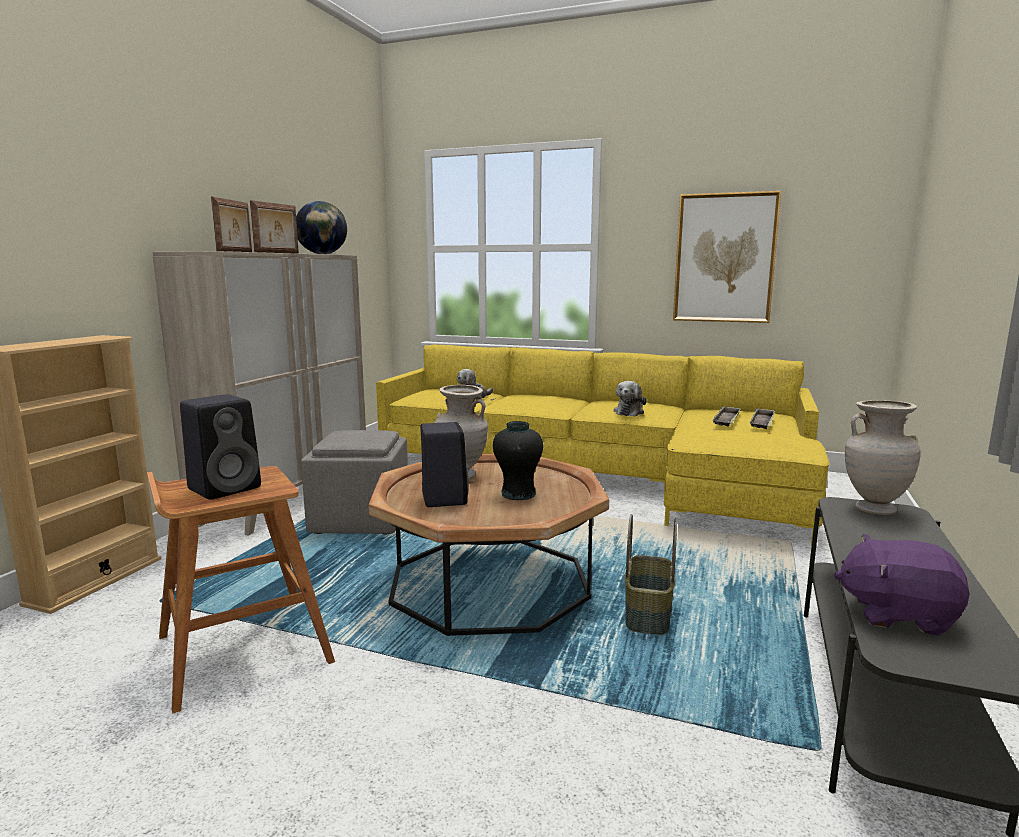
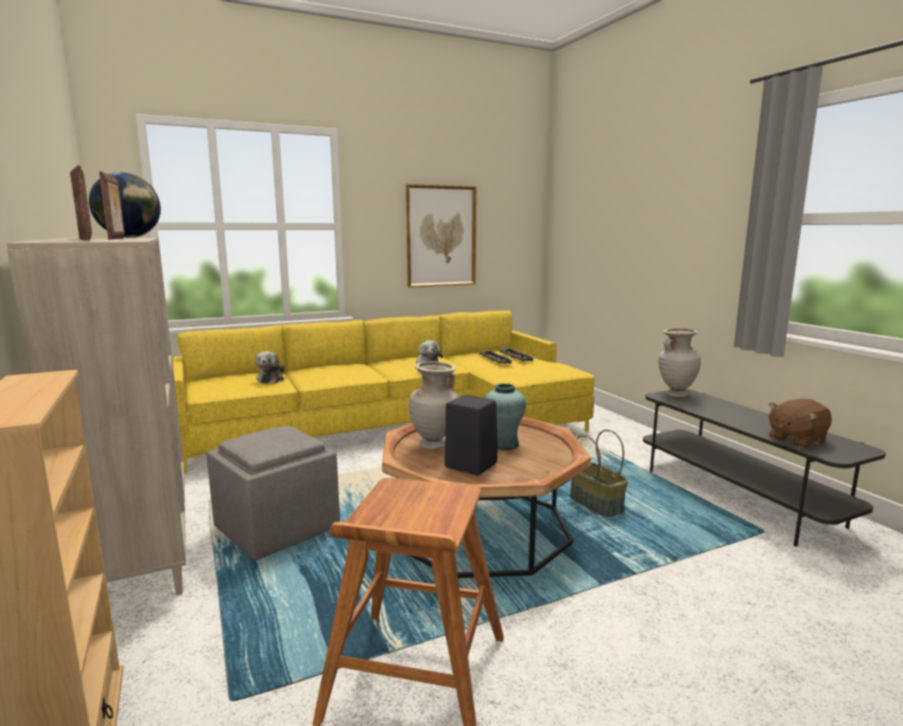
camera: 45 degrees left, 0 degrees up
(226, 488) = (418, 509): black speaker -> none
(518, 494) = (504, 445): black vase -> turquoise vase
(896, 614) = (795, 440): purple plush toy -> brown plush toy

